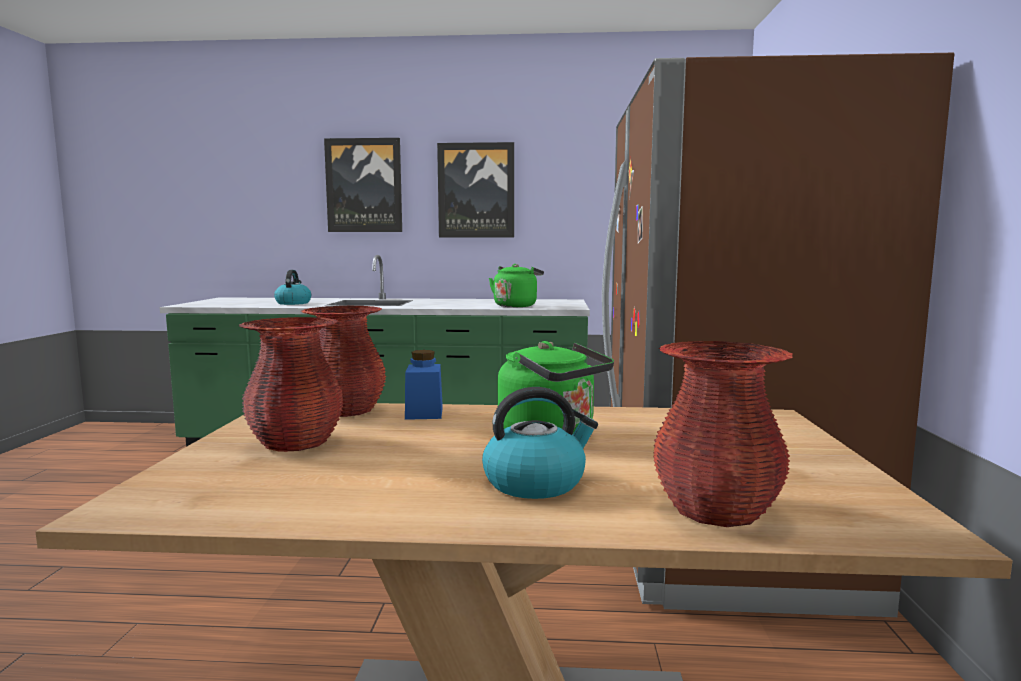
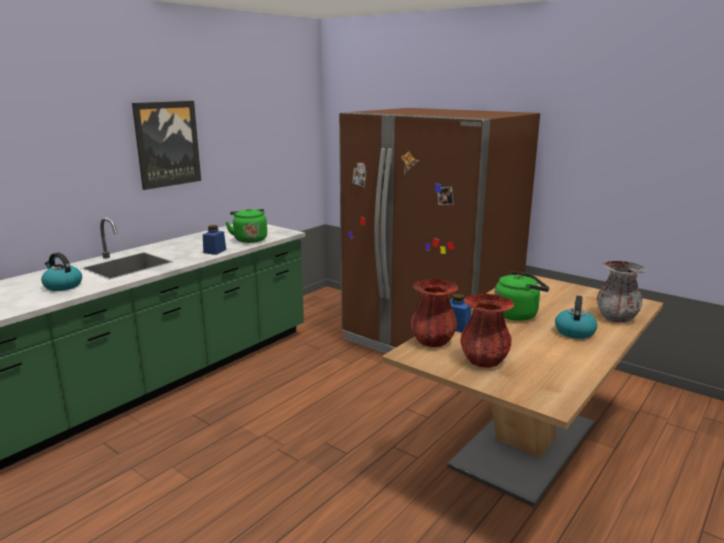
camera: 55 degrees left, 10 degrees up
(364, 185) = (65, 148): picture -> none
(453, 306) = (215, 251): none -> blue jar
(715, 511) = (616, 317): red vase -> grey vase

